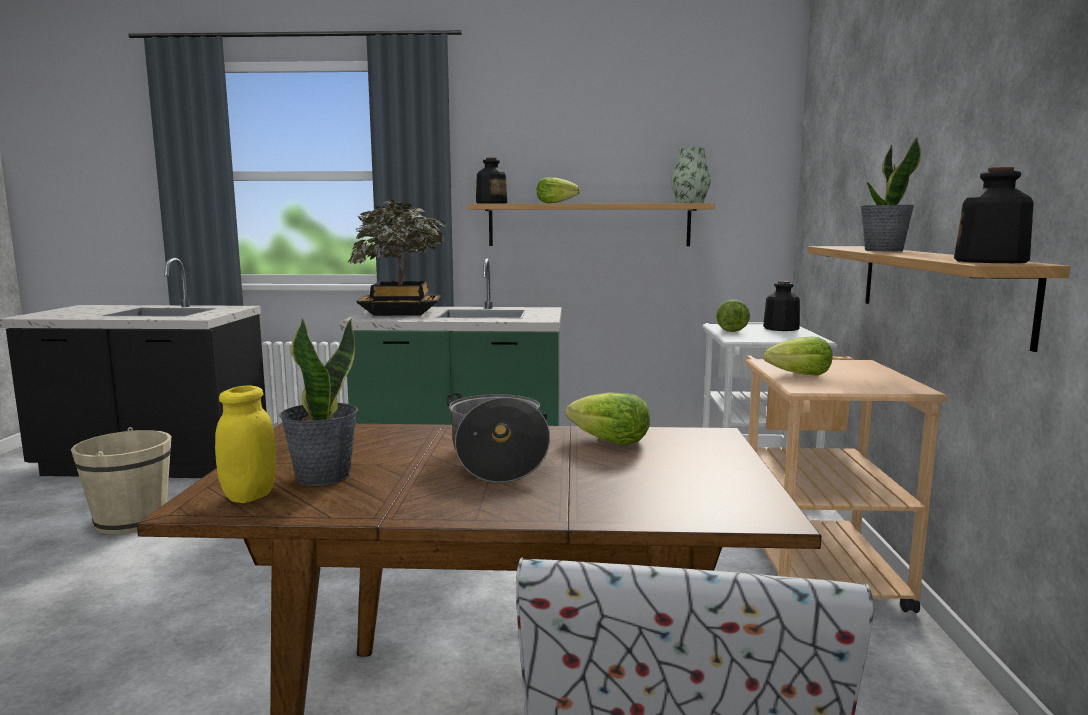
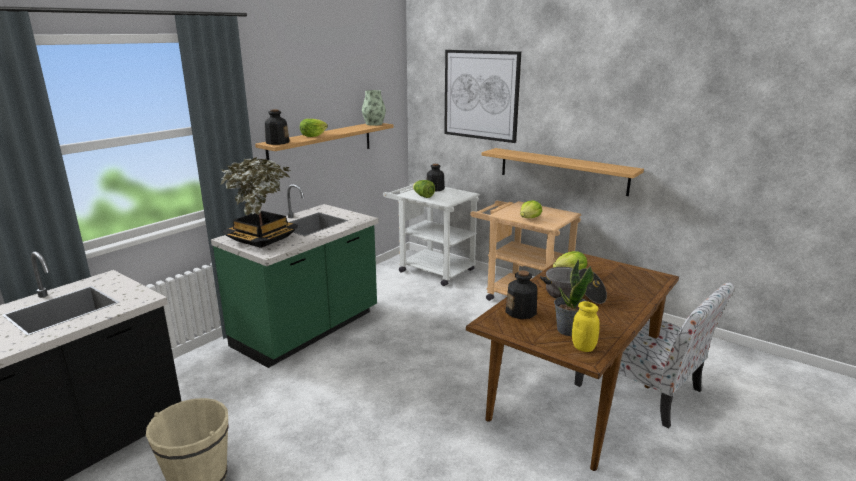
camera: 55 degrees left, 10 degrees up
(856, 141) = (481, 95): none -> picture
(883, 250) = (540, 157): potted plant -> none
(990, 261) = (621, 168): bottle -> bottle (521, 312)

